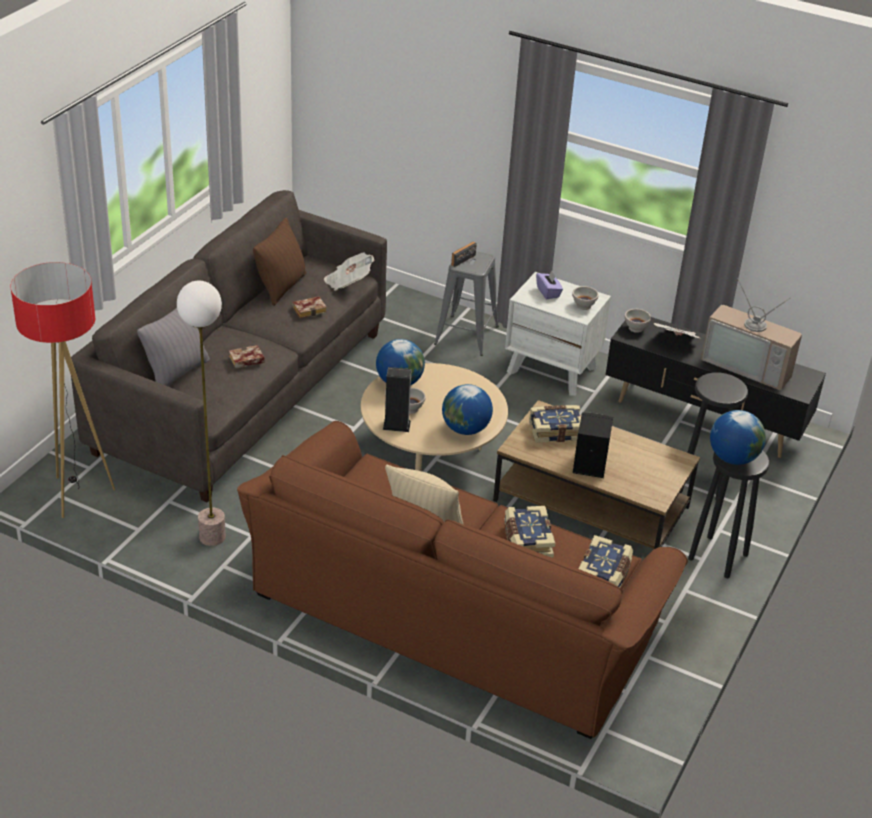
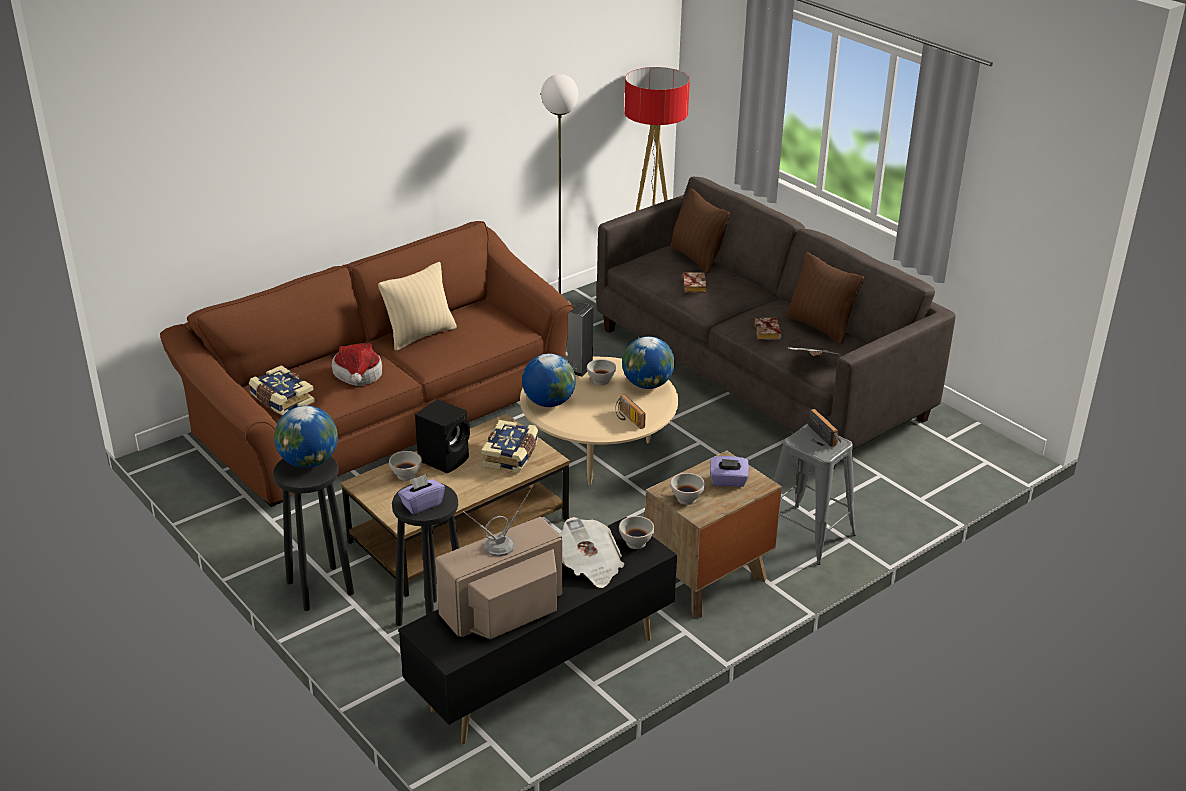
camera: 115 degrees right, 5 degrees down
(177, 372) = (696, 258): grey pillow -> brown pillow
(460, 382) = (628, 419): none -> radio
(527, 540) = (358, 376): book -> hat
(552, 370) = (707, 580): white nightstand -> brown nightstand
(626, 478) = (406, 475): none -> white bowl
(728, 386) = (422, 504): none -> purple tissue box

